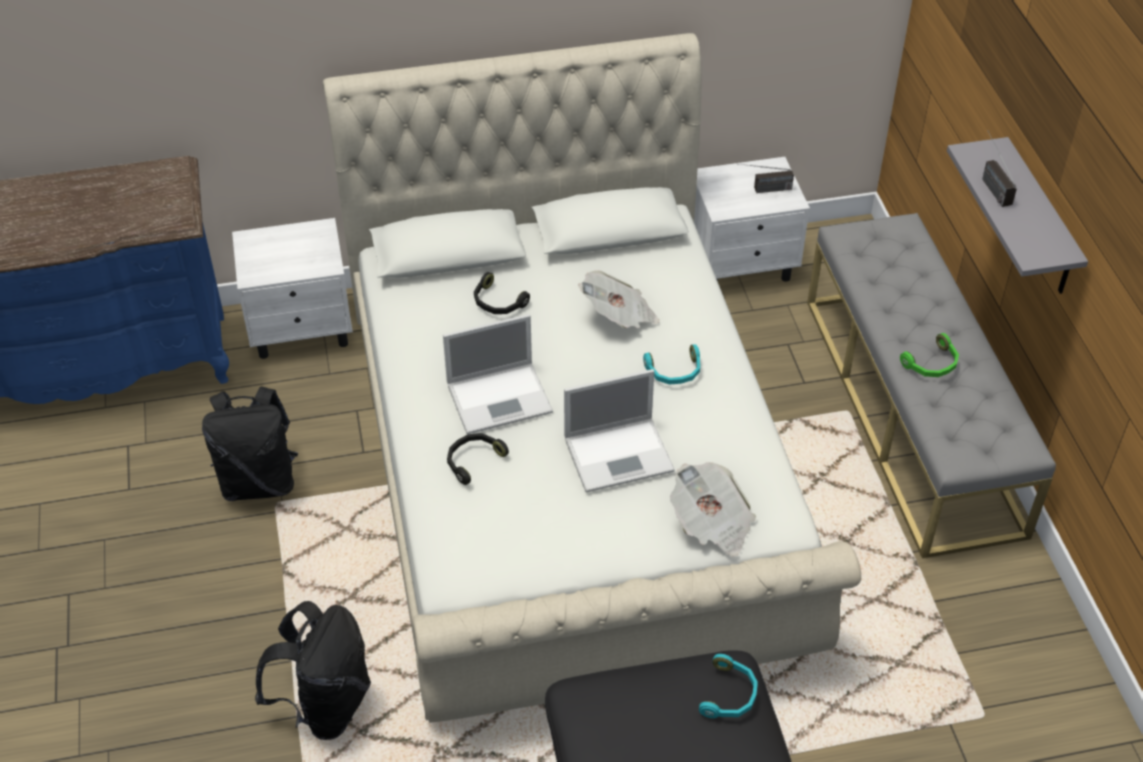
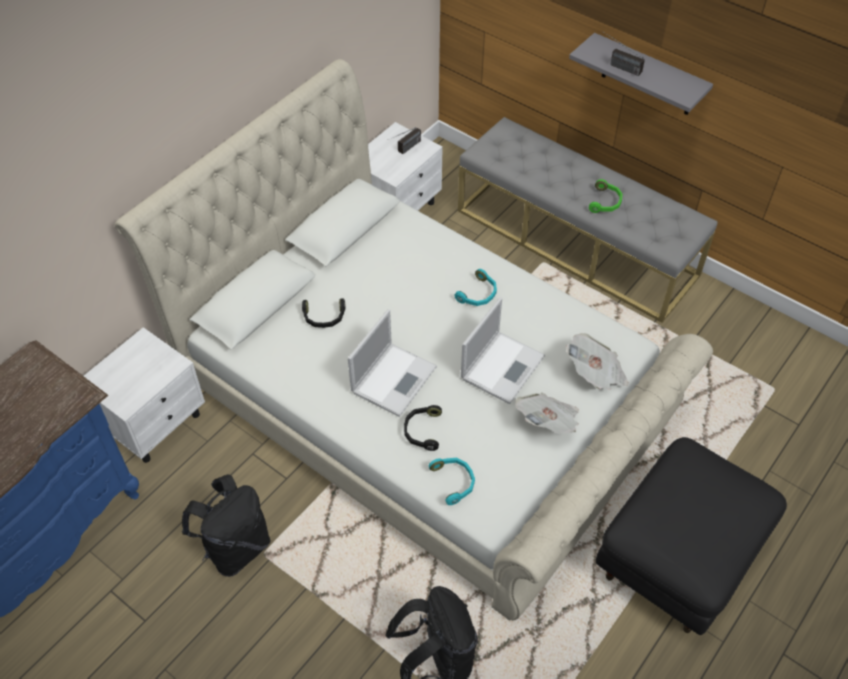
camera: 40 degrees left, 5 degrees up
(619, 316) = (409, 279): newspaper -> newspaper (548, 422)
(730, 695) = (707, 468): turquoise headphones -> turquoise headphones (454, 482)

